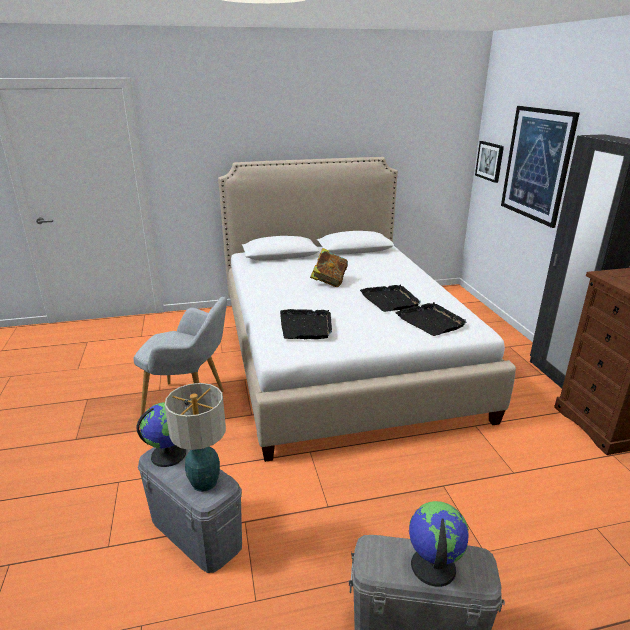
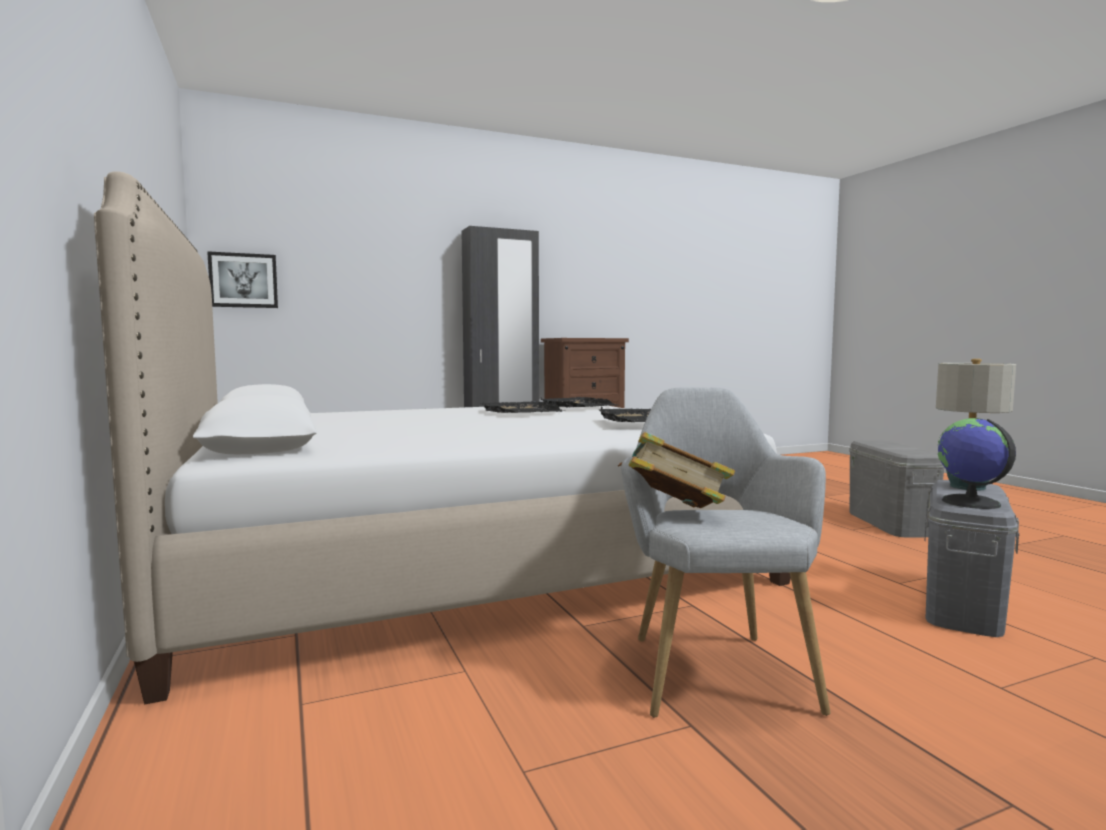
camera: 100 degrees left, 20 degrees down
(329, 282) = (452, 423): book -> book (672, 514)
(432, 566) = (894, 446): globe -> none
(536, 164) = (361, 272): picture -> none

